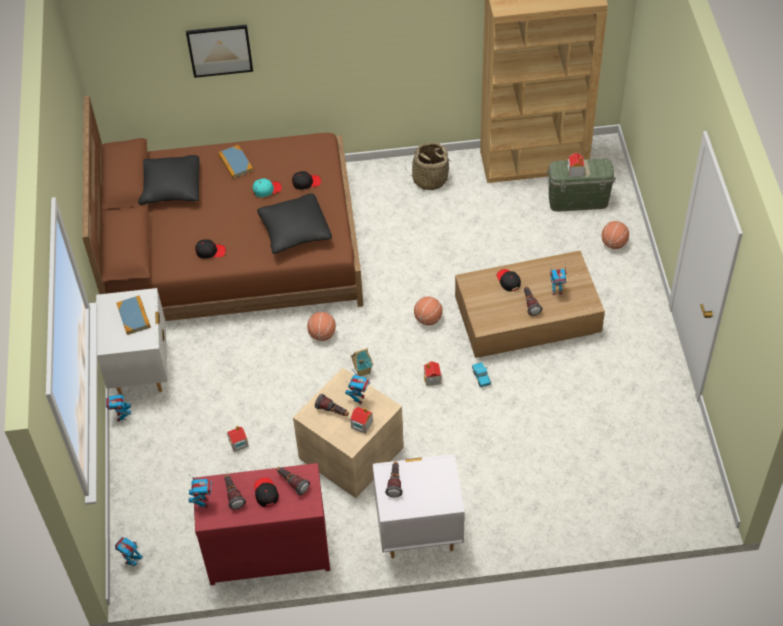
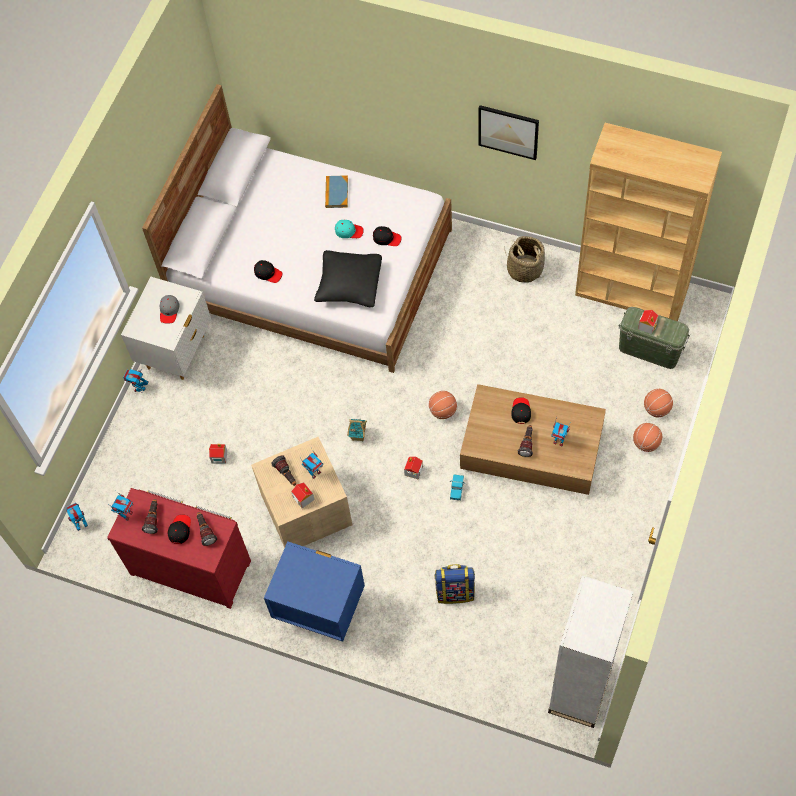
camera: 30 degrees right, 10 degrees up
(133, 316) = (169, 311): book -> grey cap
(171, 187) = (269, 194): black pillow -> none
(220, 50) = (346, 88): picture -> picture (508, 131)
(232, 249) = (312, 267): brown bed -> white bed
(322, 334) = (343, 385): basketball -> basketball (646, 443)
(395, 482) = (295, 568): flashlight -> none
(419, 533) = (320, 610): white nightstand -> blue nightstand
(533, 462) = (455, 591): none -> backpack
(694, 492) = (580, 688): none -> white bookcase

